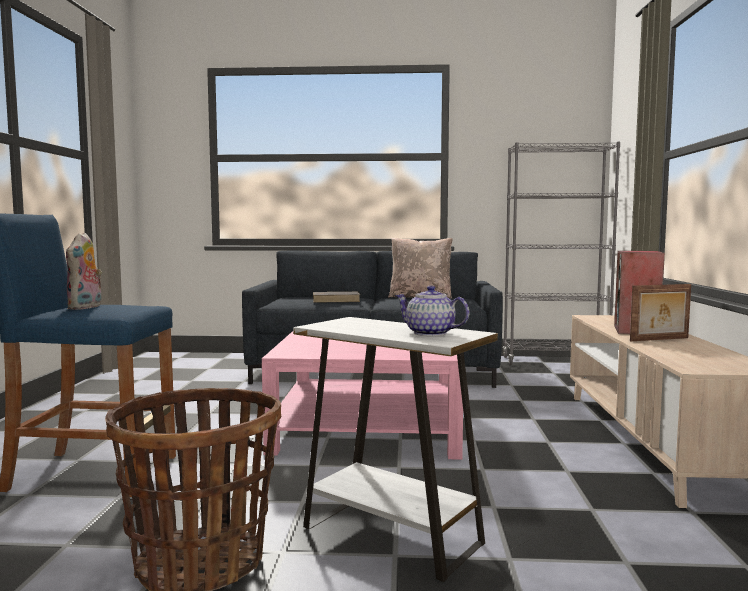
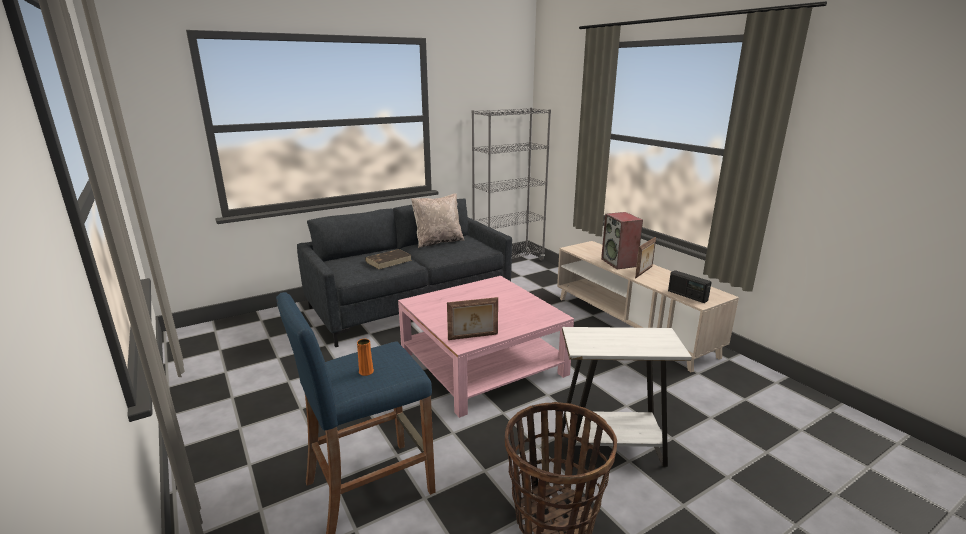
camera: 35 degrees left, 15 degrees up
(86, 307) = (366, 371): plush toy -> orange vase
(306, 352) = (473, 337): none -> picture frame
(430, 333) = (651, 340): teapot -> none
(686, 361) = (687, 296): none -> radio

